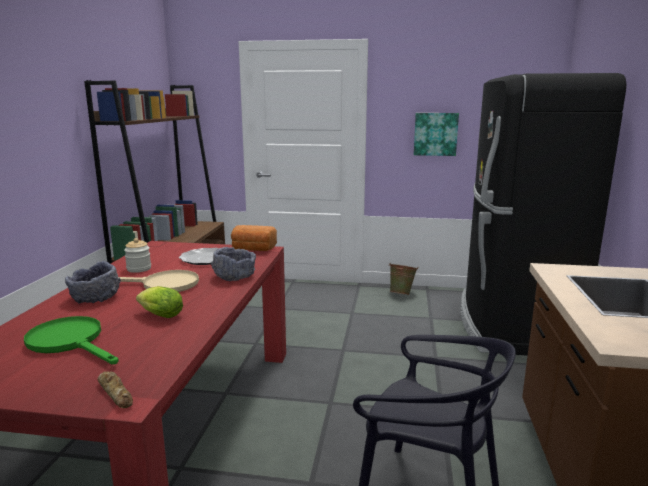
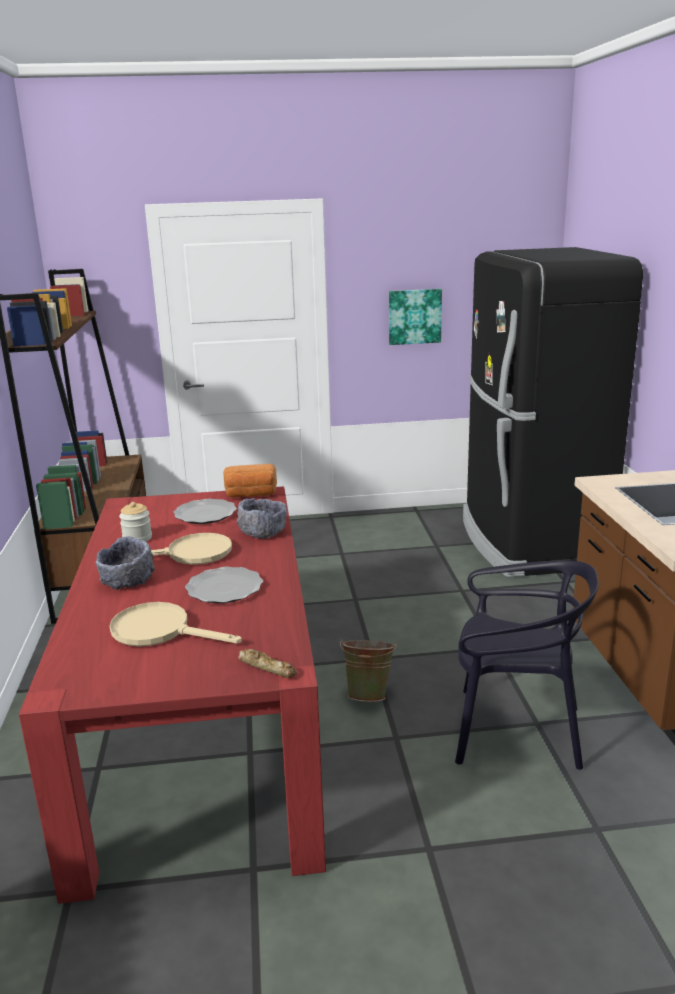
camera: 15 degrees left, 5 degrees up
(71, 342) = (160, 631): green frying pan -> beige frying pan
(159, 315) = (225, 589): lettuce -> plate
(401, 294) = (389, 521): green bucket -> green bucket (369, 694)

